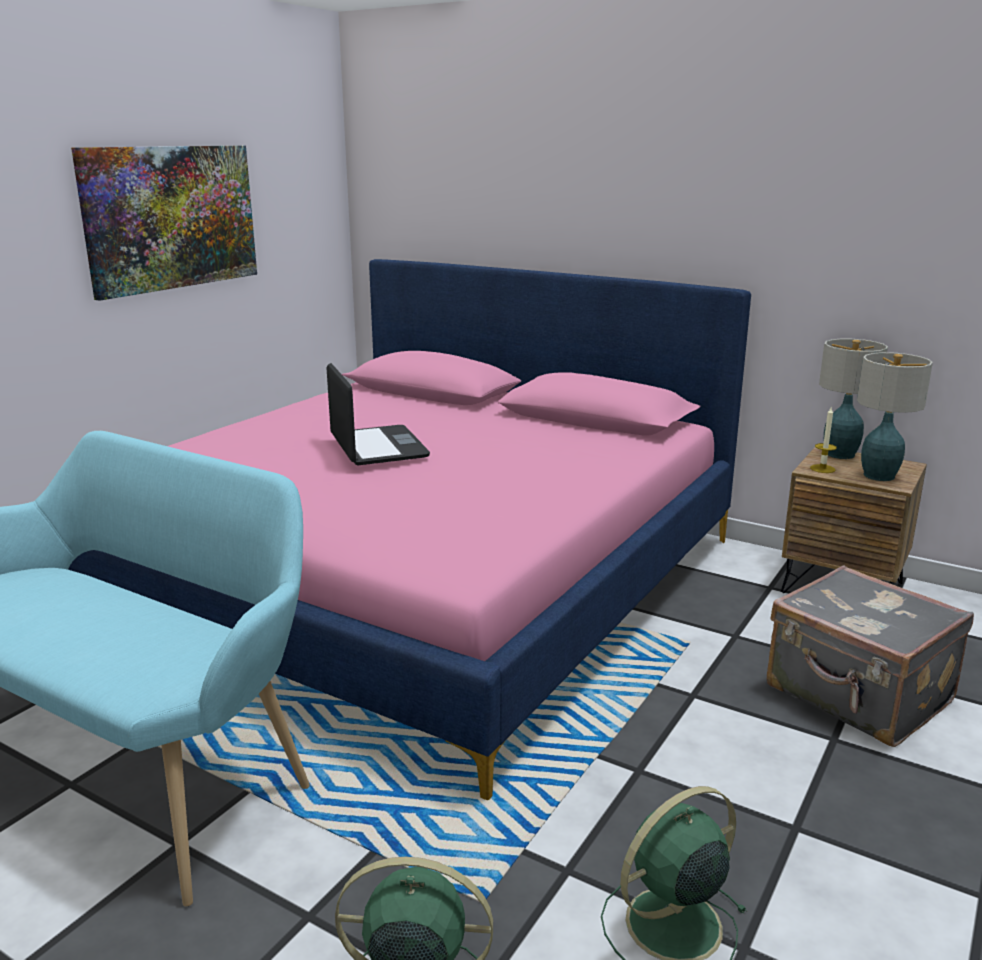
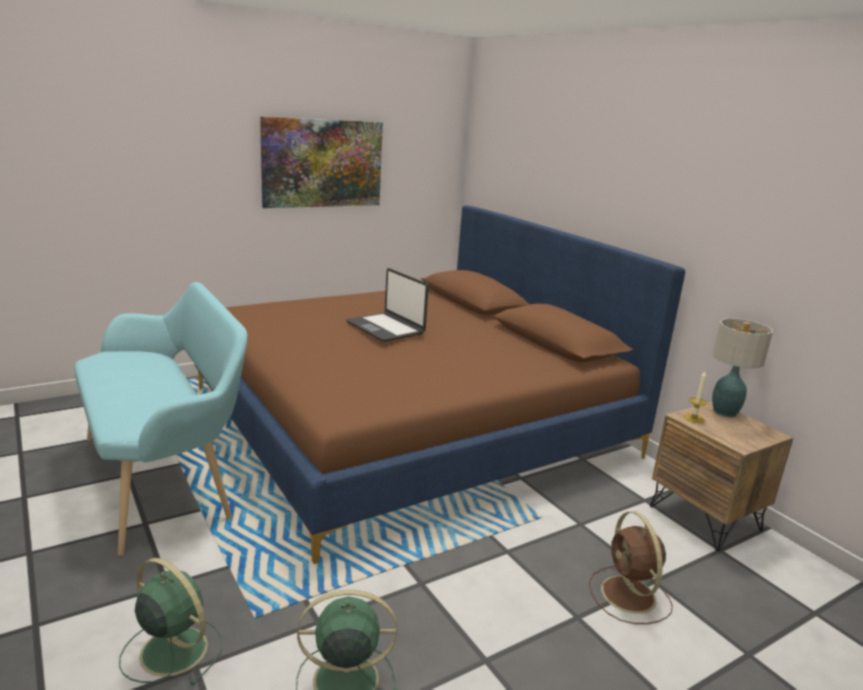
camera: 25 degrees right, 0 degrees up
(377, 447) = (386, 328): laptop -> laptop turned 135 degrees clockwise
(422, 578) = (410, 422): pink bed -> brown bed
(858, 696) = (629, 596): grey suitcase -> brown fan
(878, 476) = (734, 435): table lamp -> none

